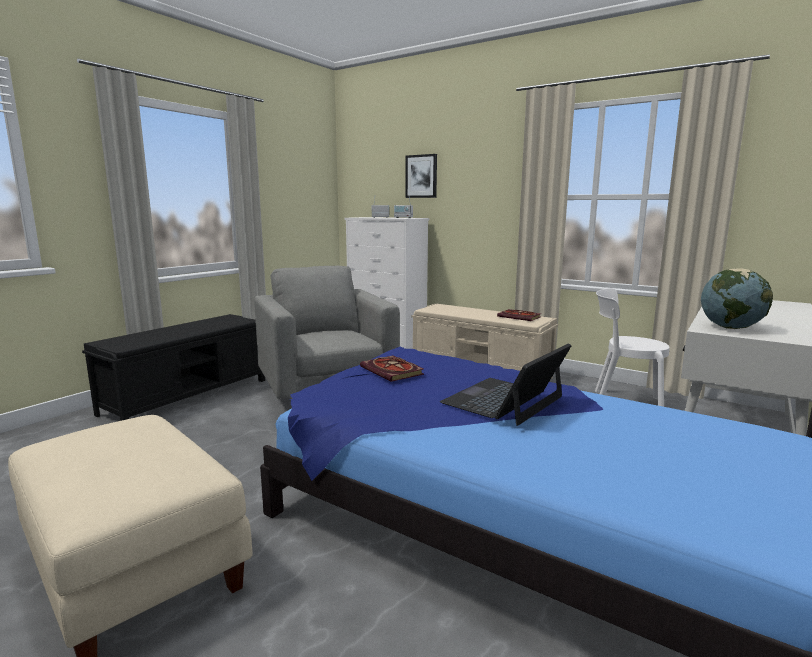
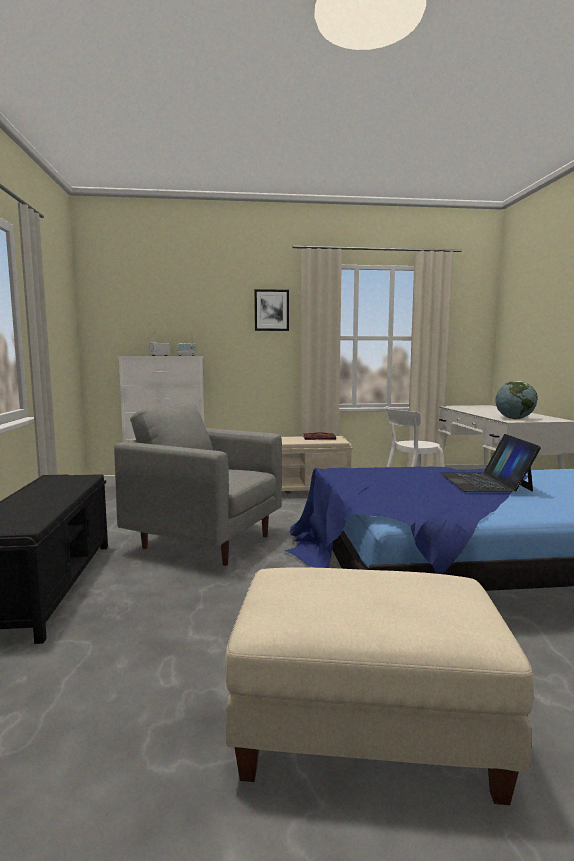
camera: 40 degrees left, 5 degrees down
(393, 371) = (378, 482): book -> none
(421, 176) = (191, 315): picture -> picture (271, 310)

